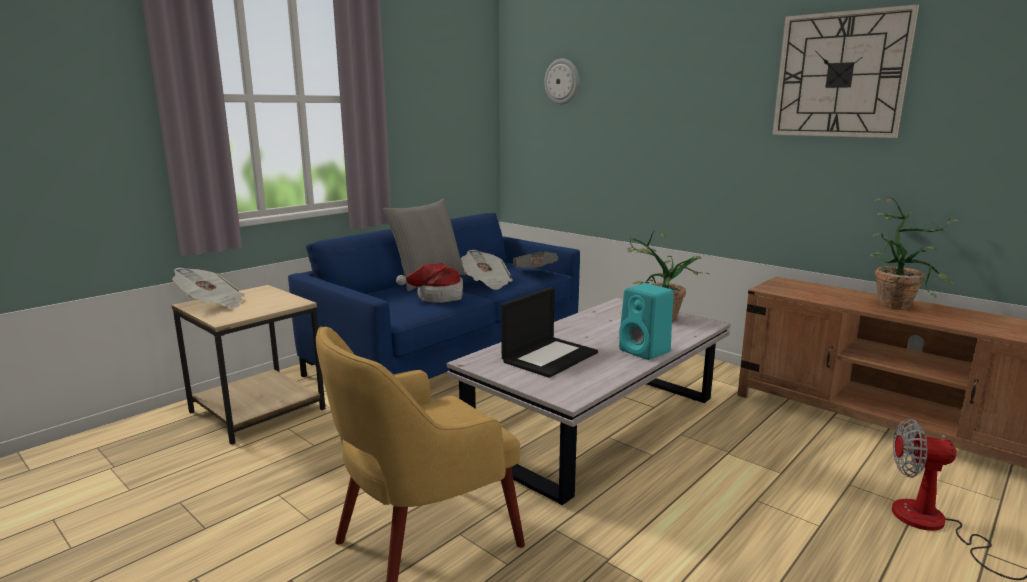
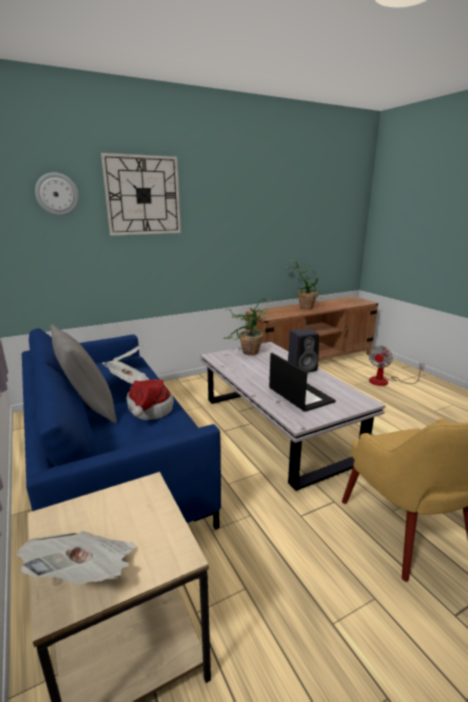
camera: 70 degrees left, 5 degrees up
(646, 351) = (302, 368): turquoise speaker -> black speaker
(840, 75) = (262, 197): wall clock -> wall clock (143, 195)

